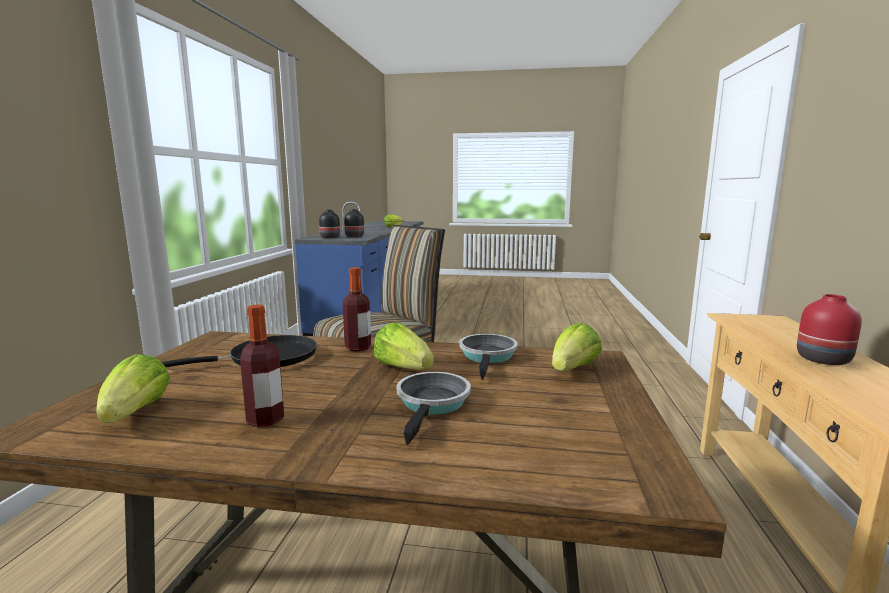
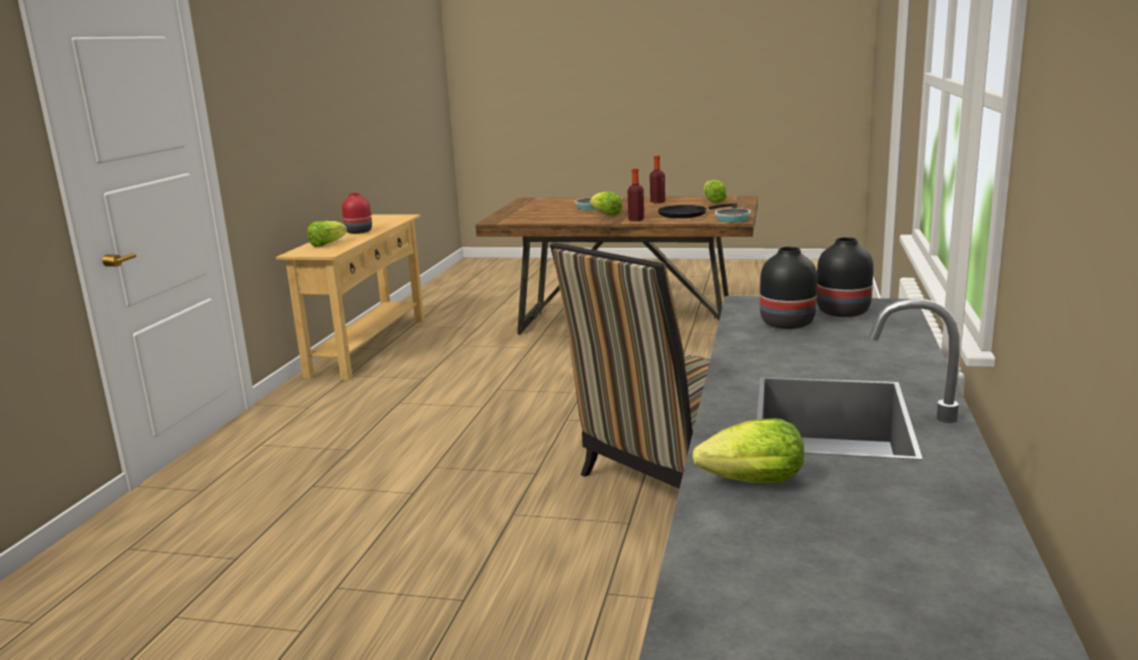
camera: 175 degrees left, 5 degrees up
(488, 357) = (557, 219): frying pan -> frying pan (732, 218)
(573, 369) = (516, 217): lettuce -> lettuce (327, 244)

